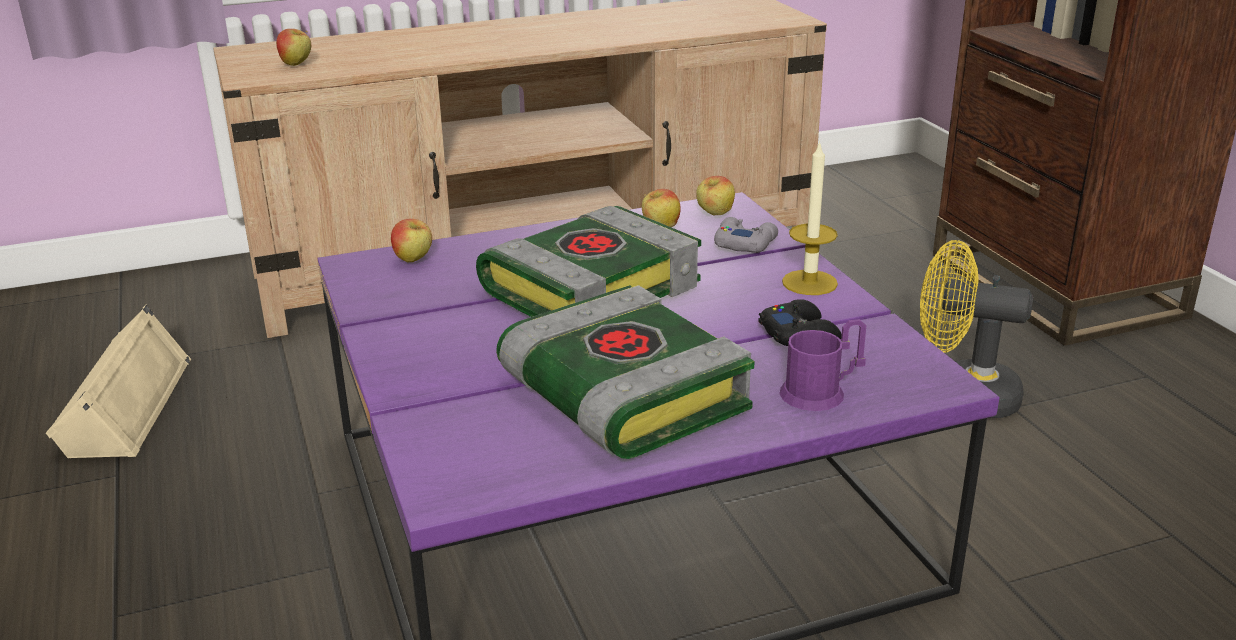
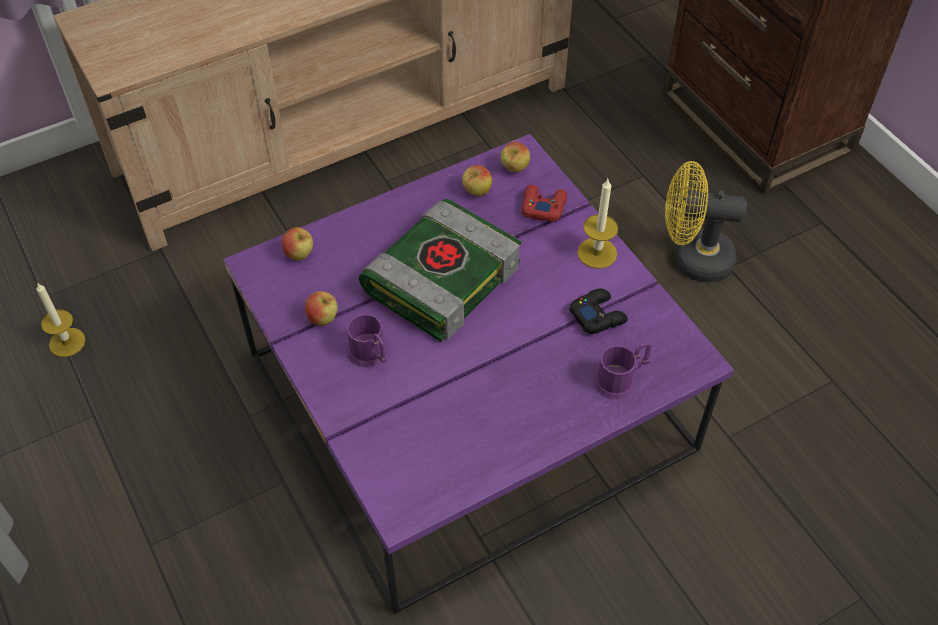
camera: 10 degrees left, 25 degrees up
(123, 406) = (67, 342): beige speaker -> candle
(296, 64) = (143, 45): apple -> apple (323, 319)
(468, 344) = (371, 354): none -> purple mug
(619, 395) = (488, 398): book -> none
(744, 243) = (543, 206): grey game controller -> red game controller

